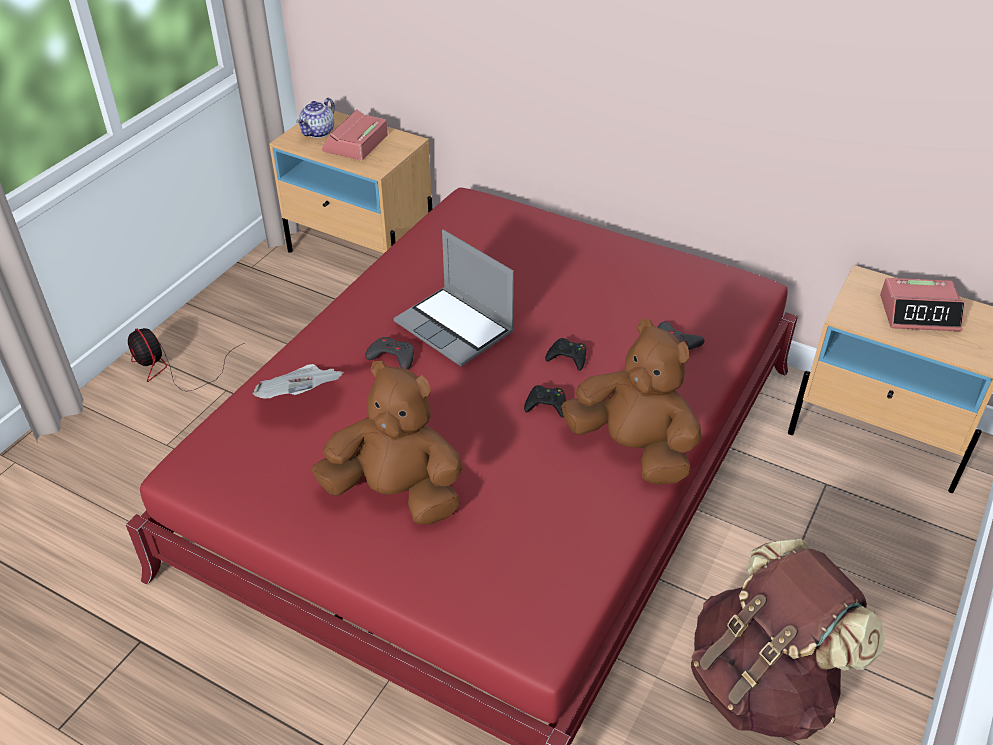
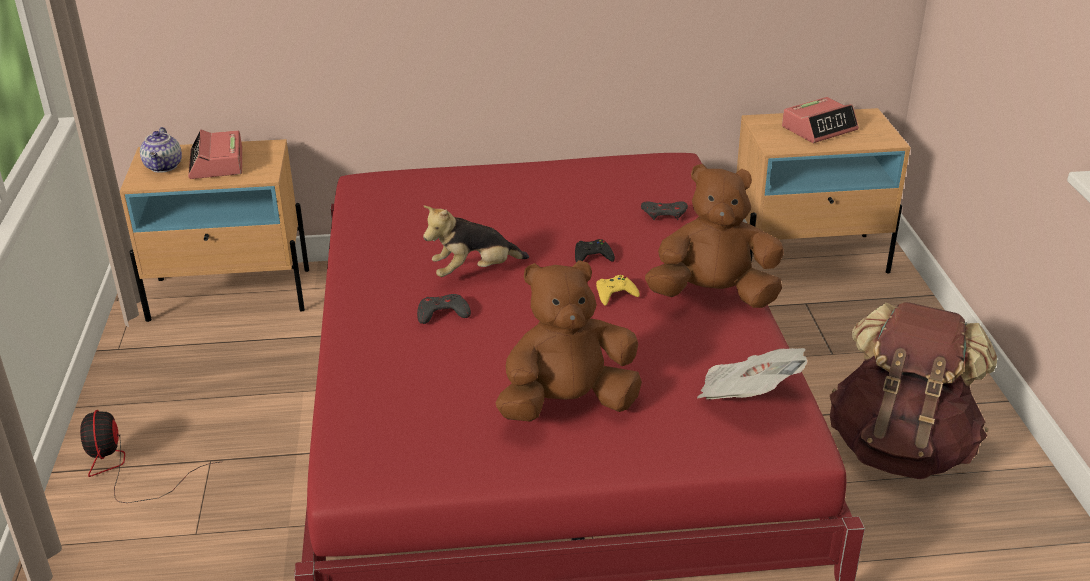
camera: 35 degrees left, 10 degrees down
(171, 369) = (125, 469): fan -> fan turned 60 degrees clockwise
(301, 398) = (394, 377): newspaper -> newspaper (747, 396)
(456, 328) = (474, 272): laptop -> plush toy
(546, 404) = (615, 294): black game controller -> yellow game controller

